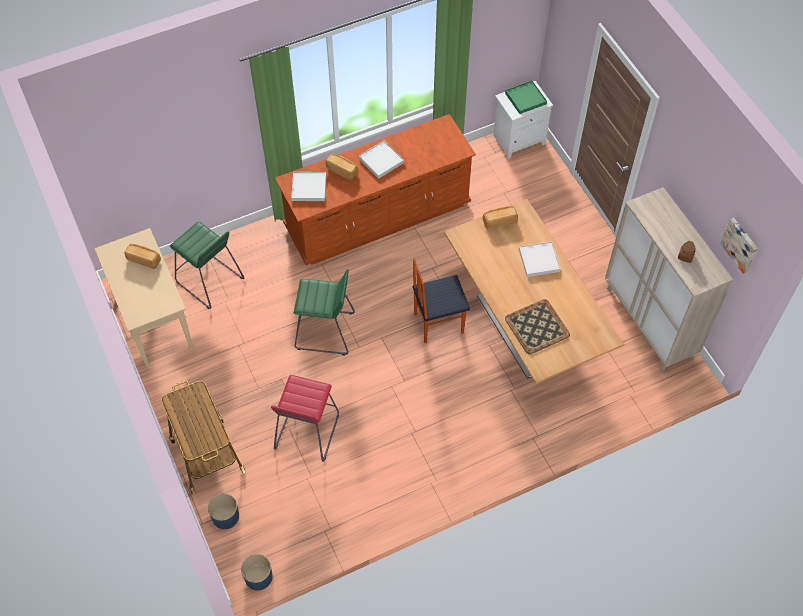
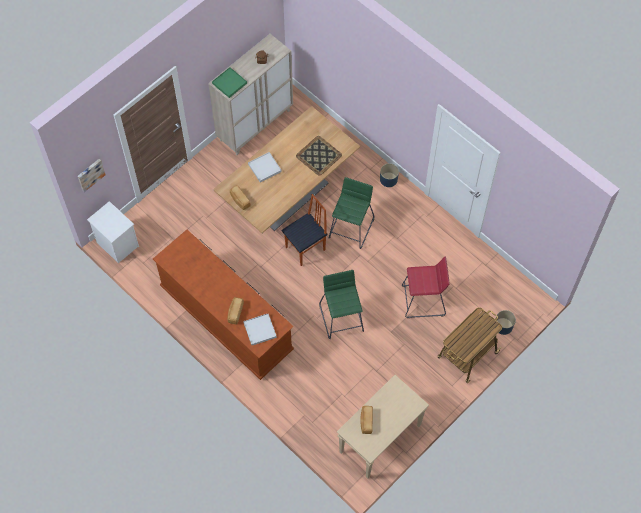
camera: 110 degrees left, 5 degrees up
(209, 281) = (330, 414): green stool -> green stool (351, 228)
(258, 577) = (532, 291): blue planter -> blue planter (388, 180)
(381, 161) = (216, 290): white tray -> none
(437, 323) = (306, 249): chair -> chair turned 90 degrees counterclockwise
(525, 98) = (108, 220): green tray -> green tray (229, 83)
(740, 245) = (261, 19): picture -> picture (90, 174)

